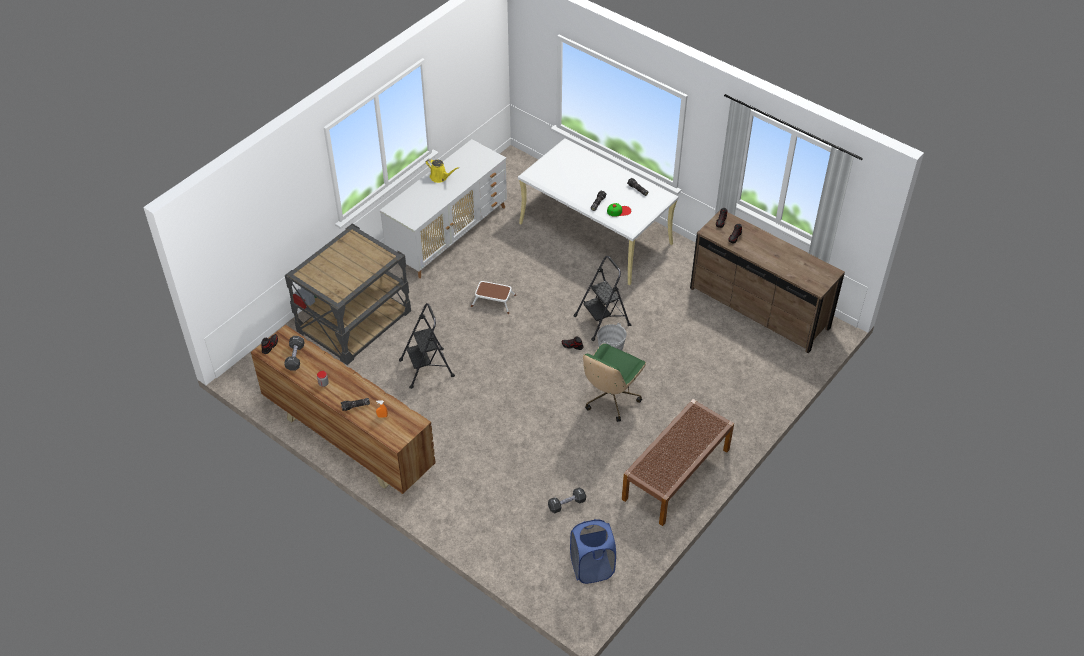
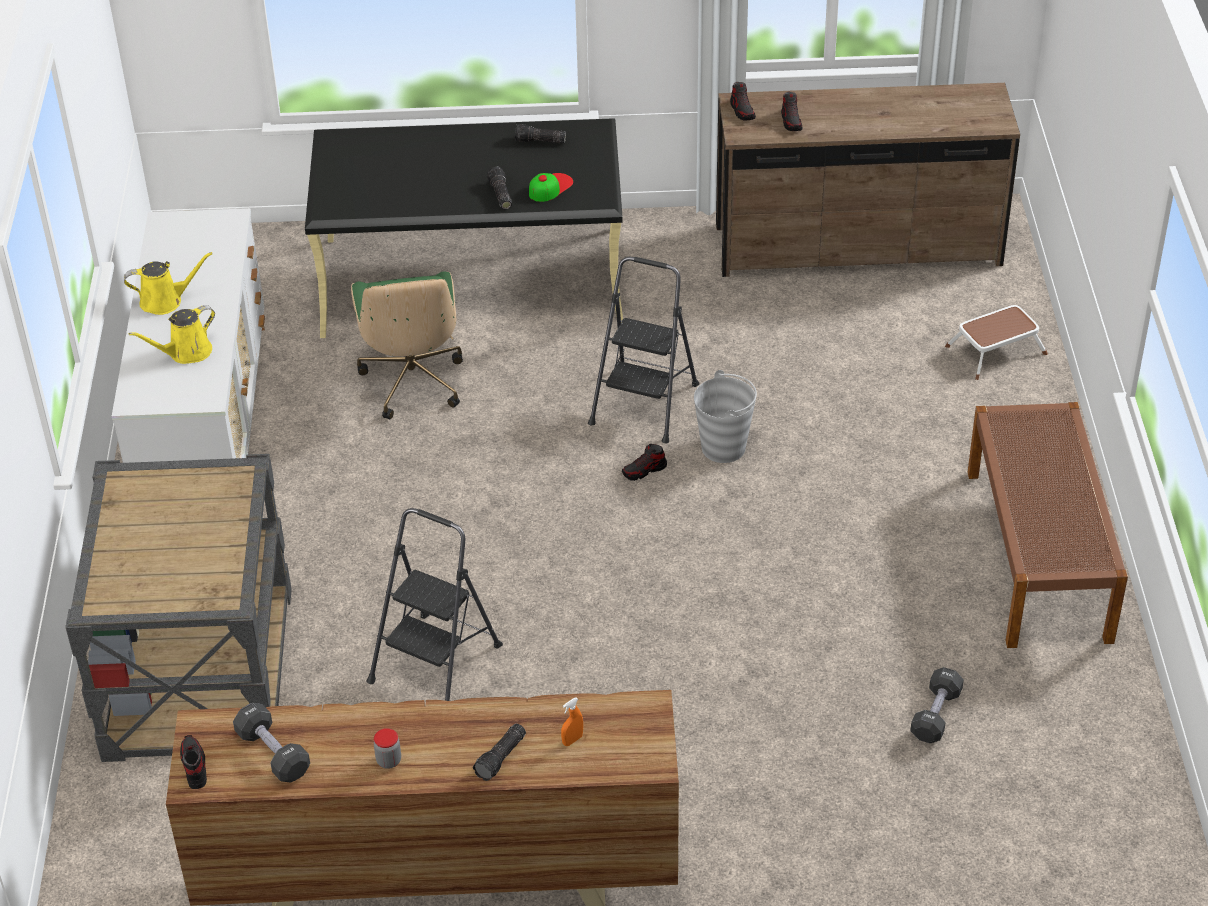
camera: 40 degrees left, 5 degrees down
(426, 201) = (186, 353): none -> yellow watering can
(493, 300) = (423, 482): brown step ladder -> brown step ladder (995, 350)
(591, 567) = (1093, 782): blue laundry basket -> none
(596, 233) = (473, 281): white desk -> black desk
(610, 401) = (808, 514): green office chair -> green office chair (413, 386)

